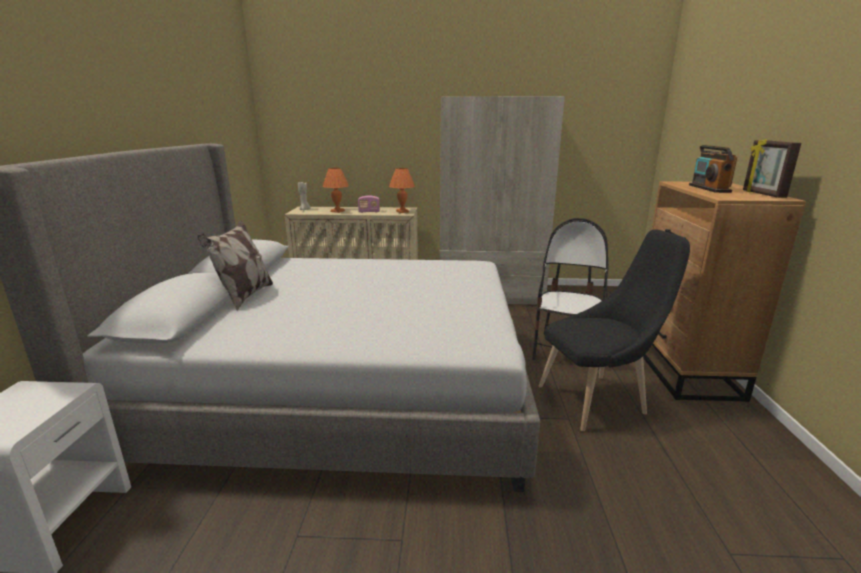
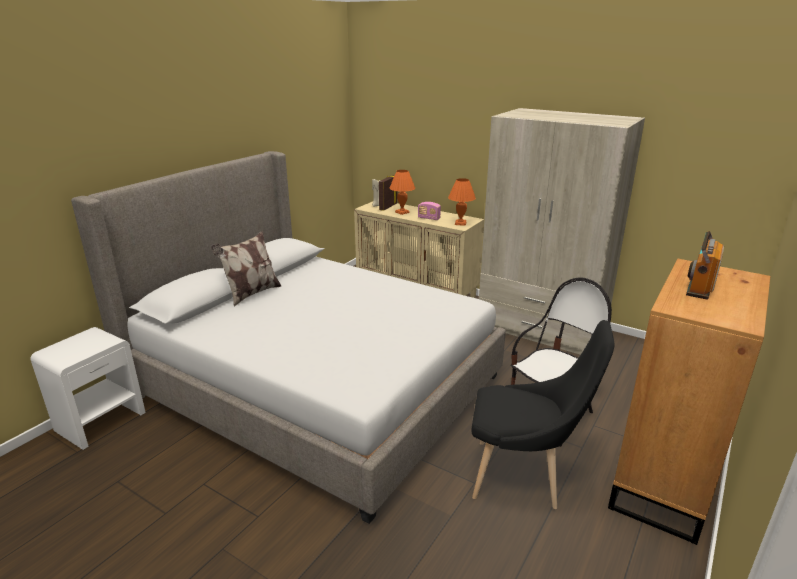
camera: 30 degrees right, 5 degrees up
(762, 194) = (739, 312): picture frame -> picture frame (387, 207)

